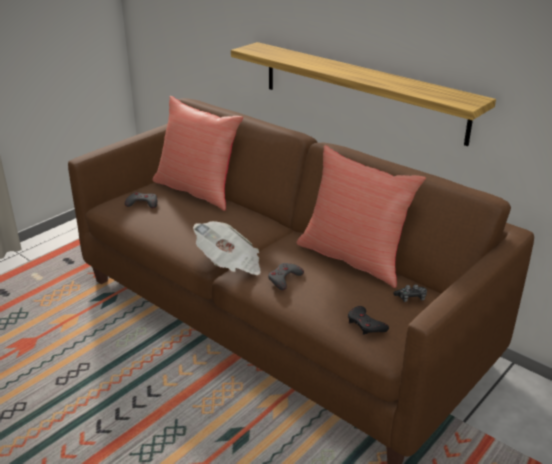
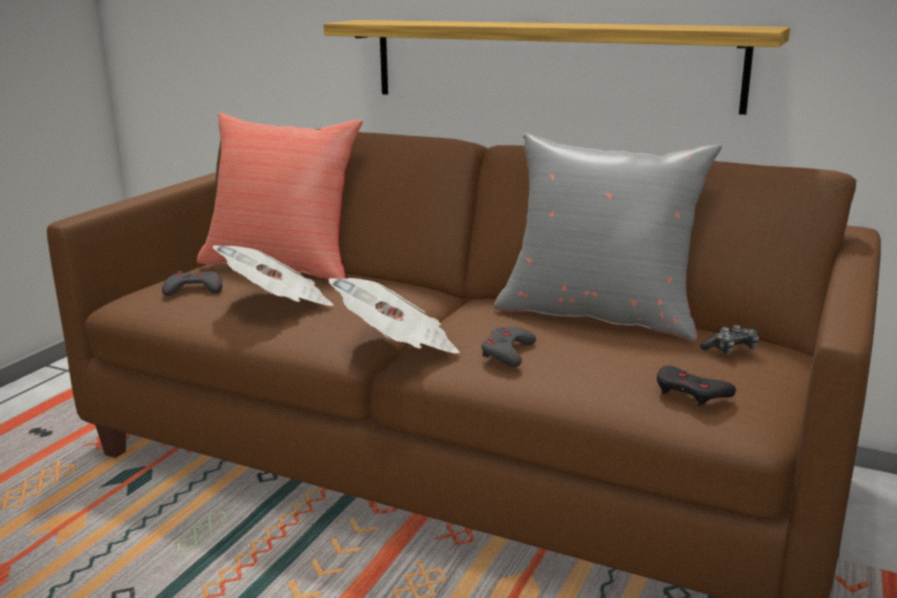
camera: 15 degrees left, 10 degrees down
(182, 221) = (278, 304): none -> newspaper
(353, 258) = (598, 315): red pillow -> grey pillow

